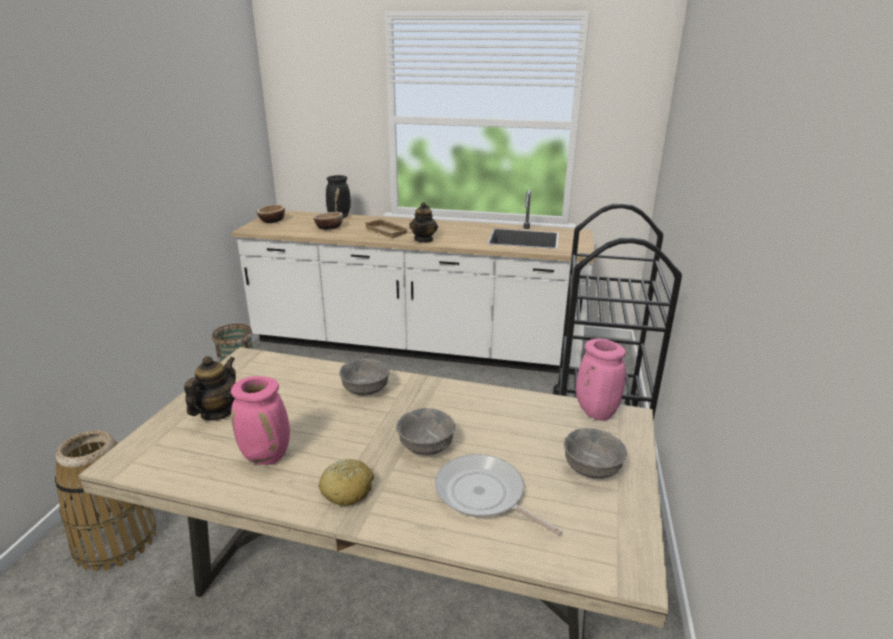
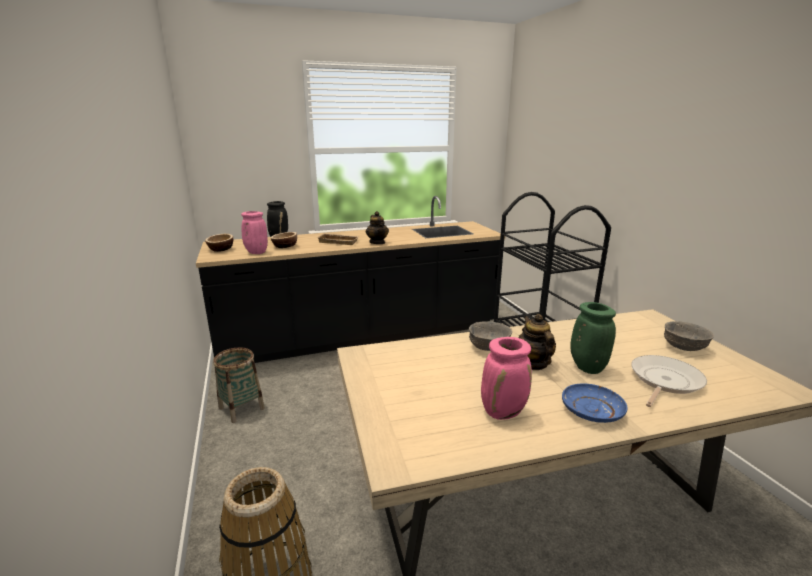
camera: 30 degrees left, 5 degrees down
(217, 412) = (407, 398): teapot -> teapot (533, 364)
(347, 490) = (591, 410): bread -> blue plate
(416, 346) = (362, 336): white counter -> black counter
(425, 447) = (586, 367): grey bowl -> green vase
(484, 495) = (664, 381): frying pan -> frying pan turned 120 degrees clockwise
(594, 412) = (632, 319): pink vase -> pink vase (256, 252)

